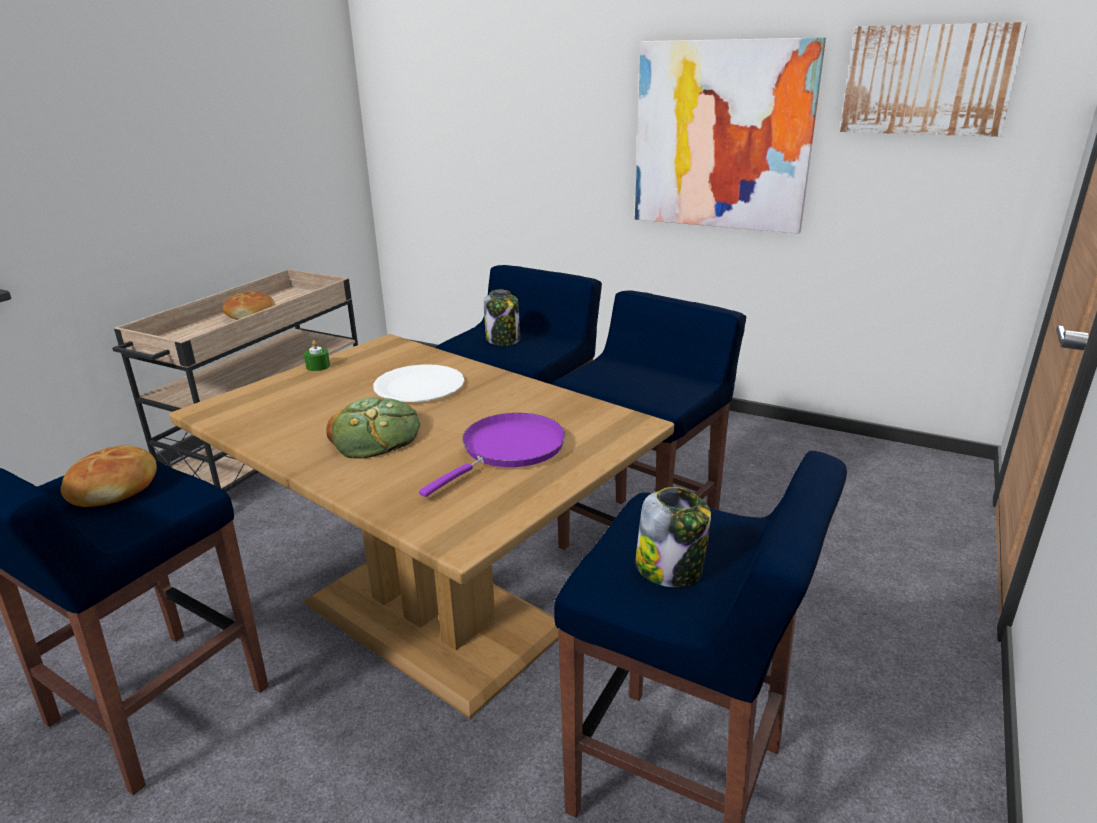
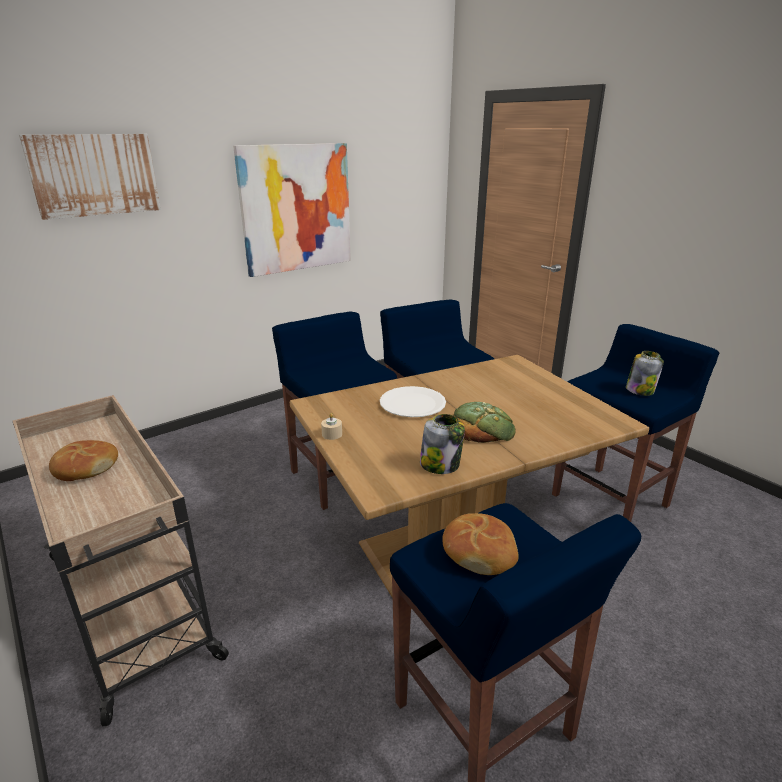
camera: 65 degrees left, 0 degrees up
(318, 366) = (332, 434): green candle -> beige candle
(503, 340) = (336, 372): jar -> jar (440, 464)
(508, 450) = (527, 394): purple frying pan -> none
(927, 80) = (391, 165): picture -> picture (94, 175)

